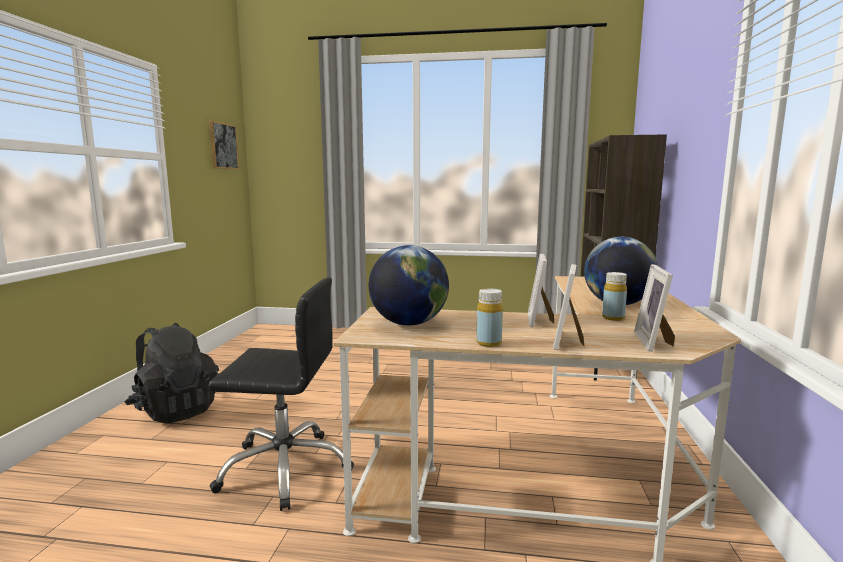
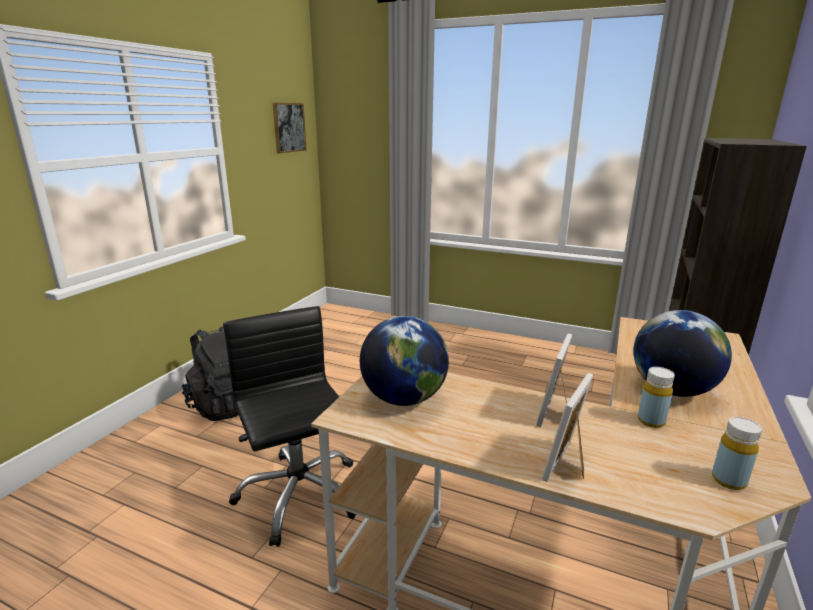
camera: 15 degrees right, 10 degrees up
(285, 468) = (299, 494): black office chair -> black office chair turned 135 degrees counterclockwise
(488, 343) = (472, 453): yellow bottle -> yellow bottle (728, 480)
(655, 342) = (681, 486): picture frame -> none

